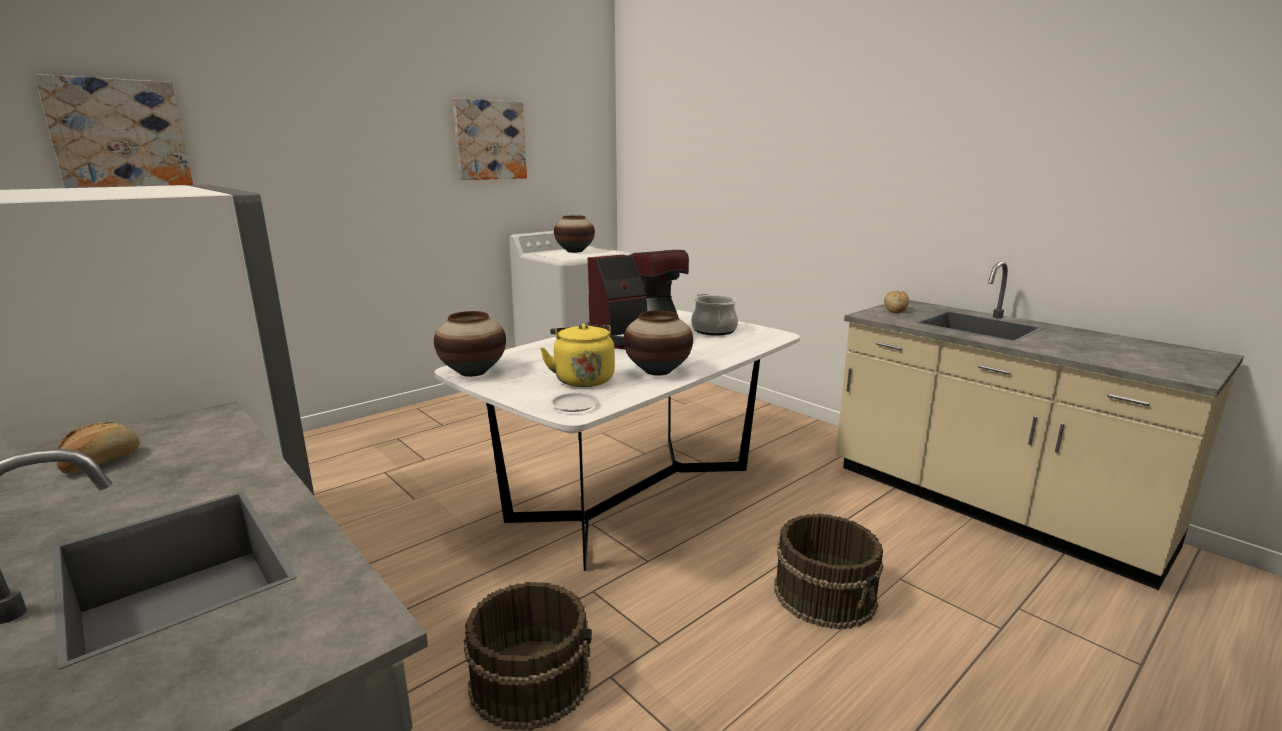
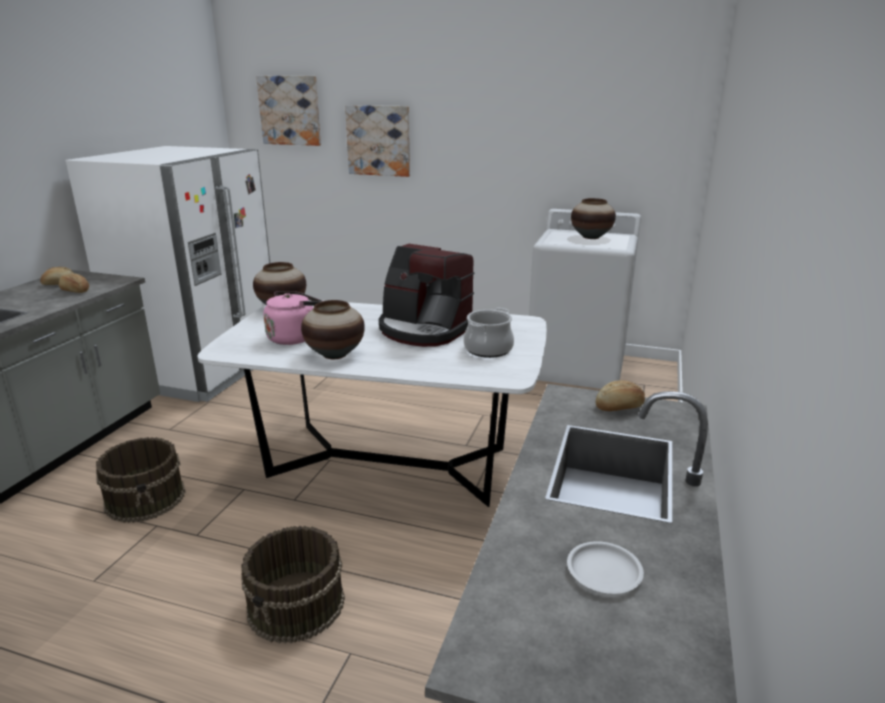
camera: 60 degrees right, 5 degrees up
(191, 450) = (75, 291): none -> bread
(490, 140) = (544, 114): picture -> picture (379, 140)
(574, 405) = (235, 348): white plate -> white plate (604, 571)
(583, 379) = (294, 337): yellow kettle -> pink kettle

